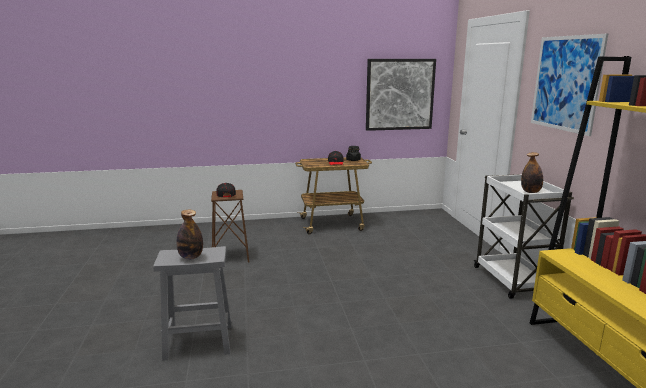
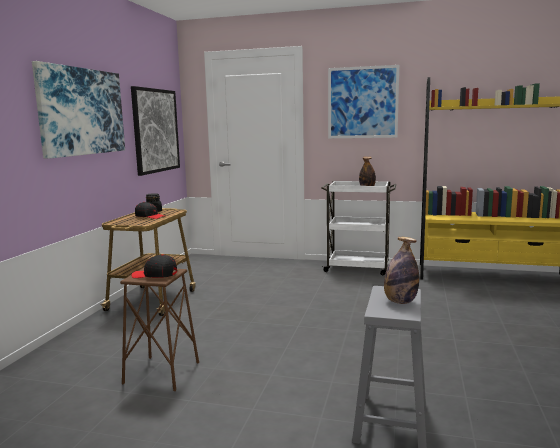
camera: 65 degrees left, 5 degrees down
(304, 80) = (82, 111): none -> picture

